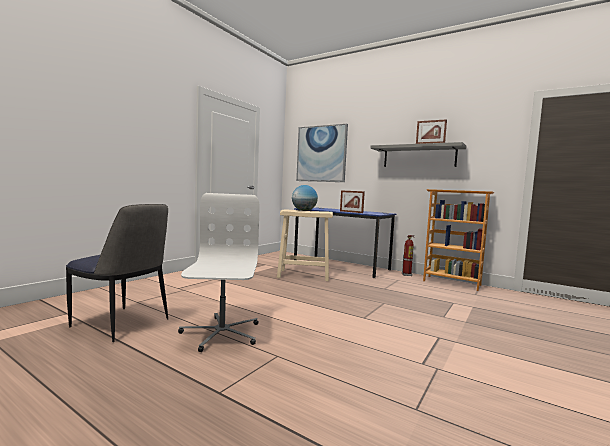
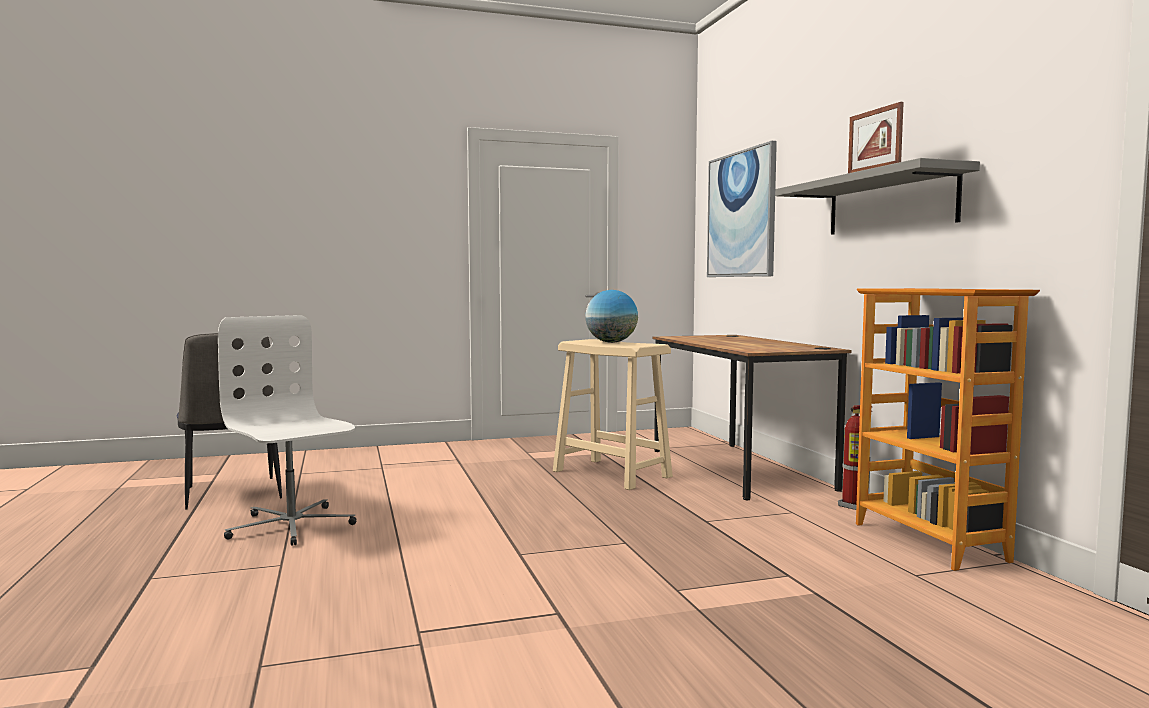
camera: 40 degrees right, 0 degrees up
(221, 333) = (290, 526): white office chair -> white office chair turned 75 degrees counterclockwise
(341, 266) = (738, 469): blue desk -> brown desk
(351, 212) = (724, 345): picture frame -> none

